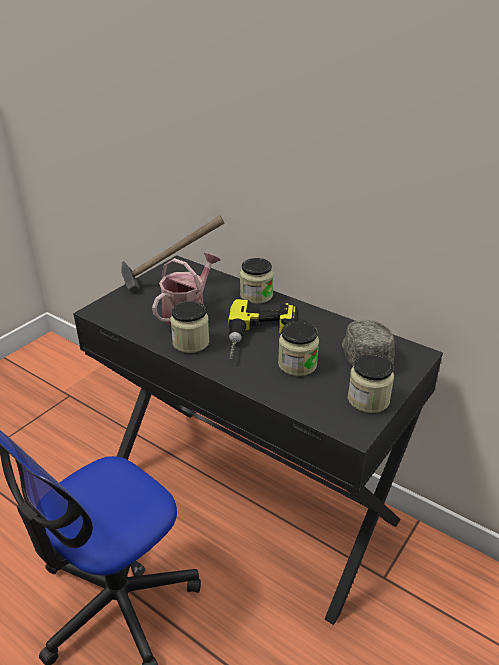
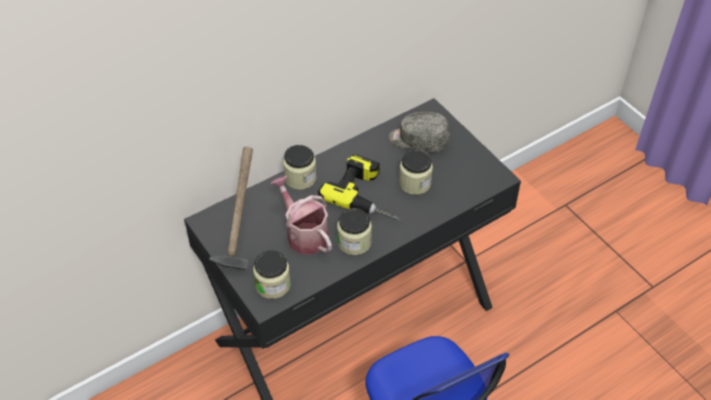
camera: 70 degrees left, 15 degrees up
(368, 400) = (471, 158): jar -> jar (273, 285)

